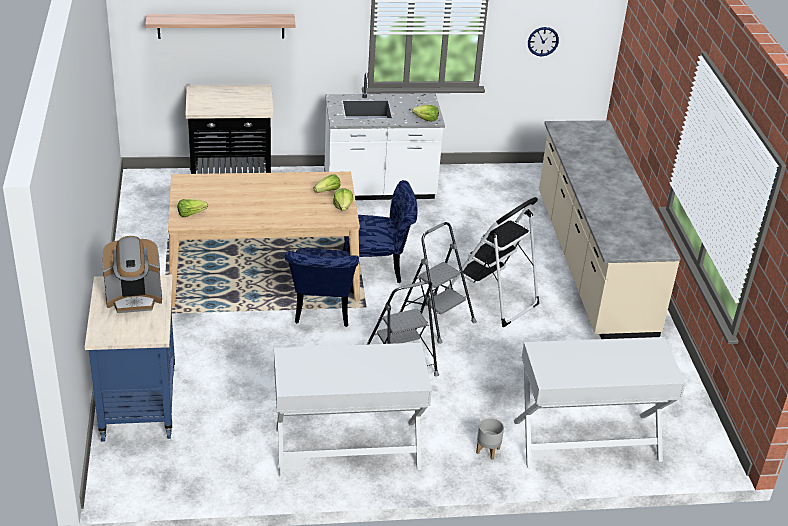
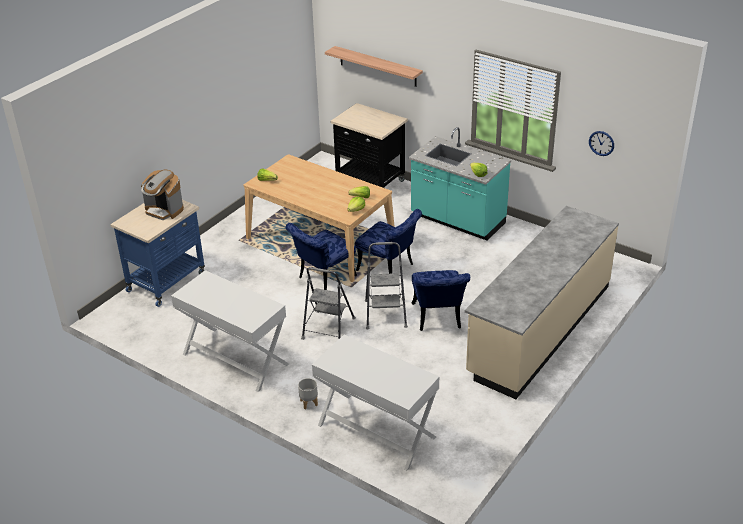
camera: 45 degrees right, 0 degrees up
(379, 190) = (457, 220): white counter -> turquoise counter
(493, 299) = (437, 319): step ladder -> blue chair

